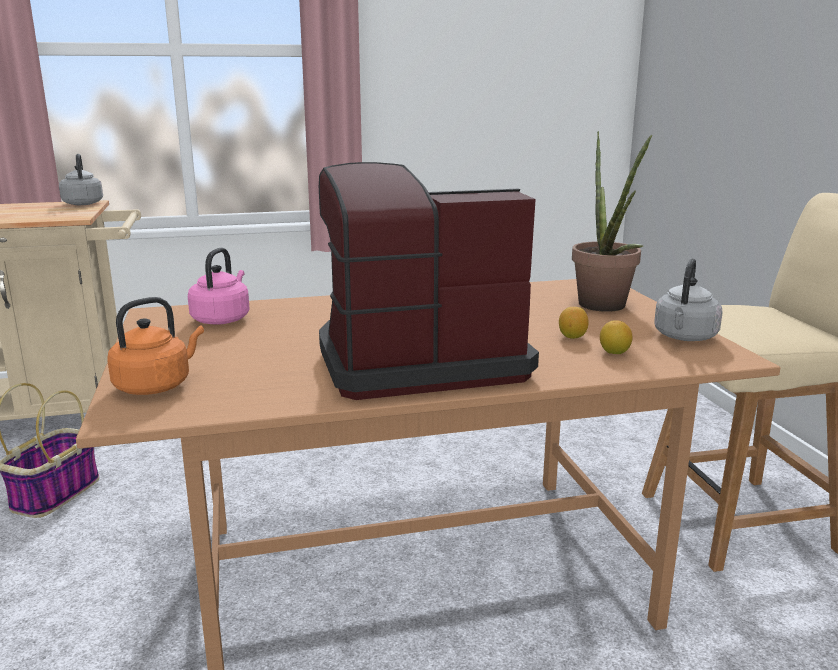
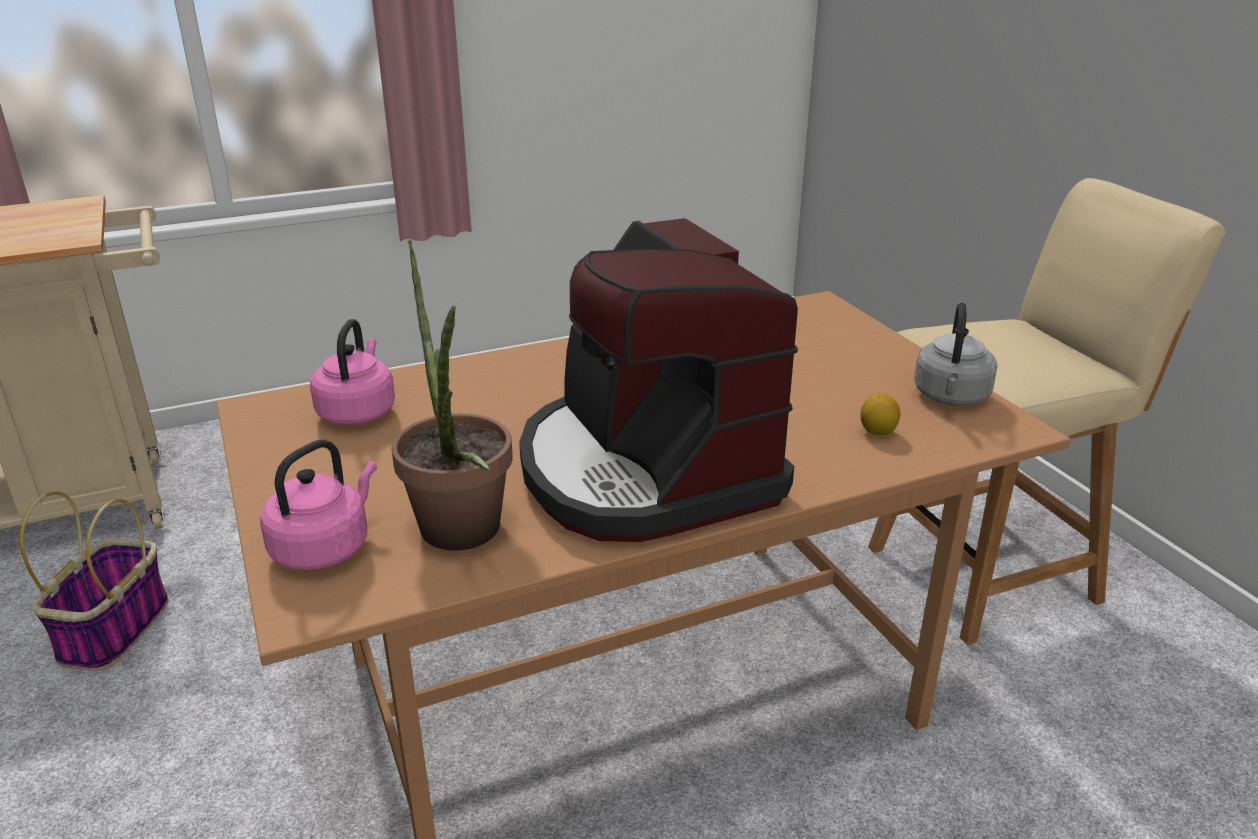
camera: 10 degrees left, 10 degrees up
(83, 203) = (69, 205): grey kettle -> none
(156, 385) = (325, 547): orange kettle -> pink kettle
(417, 361) = (645, 470): coffee machine -> coffee machine turned 90 degrees counterclockwise
(572, 337) = (819, 407): lemon -> none
(605, 308) = (842, 351): potted plant -> potted plant (462, 538)

